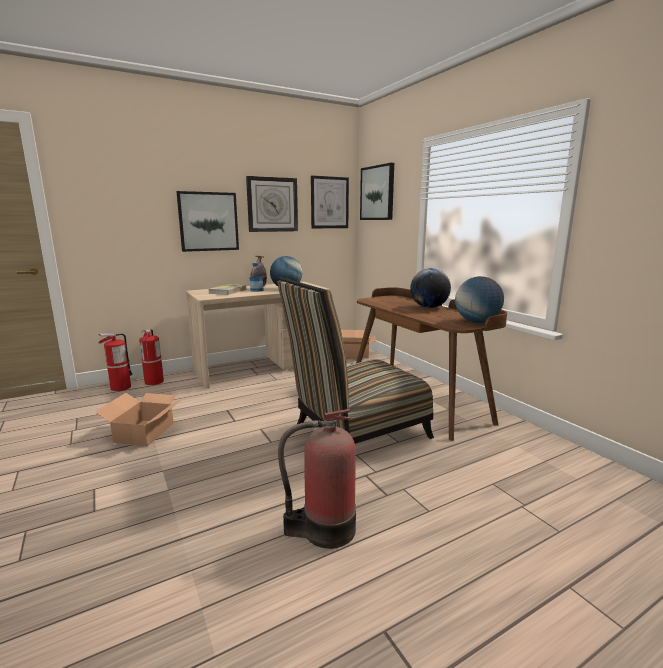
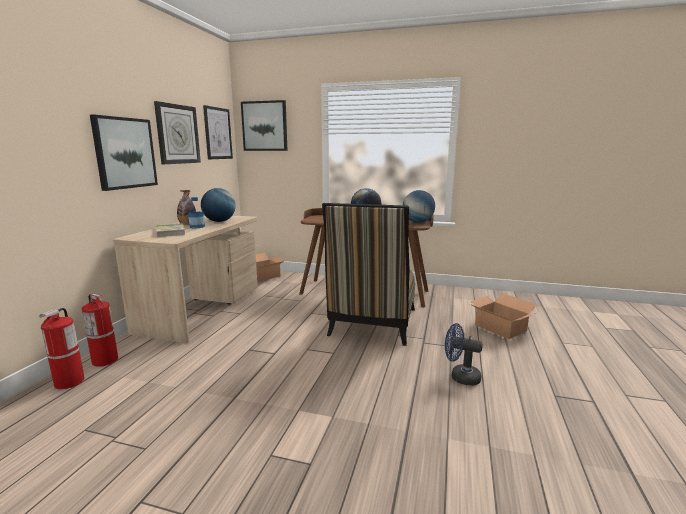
camera: 45 degrees left, 0 degrees up
(143, 433) = (210, 399): cardboard box -> cardboard box (500, 328)
(324, 529) = (460, 377): fire extinguisher -> blue fan

